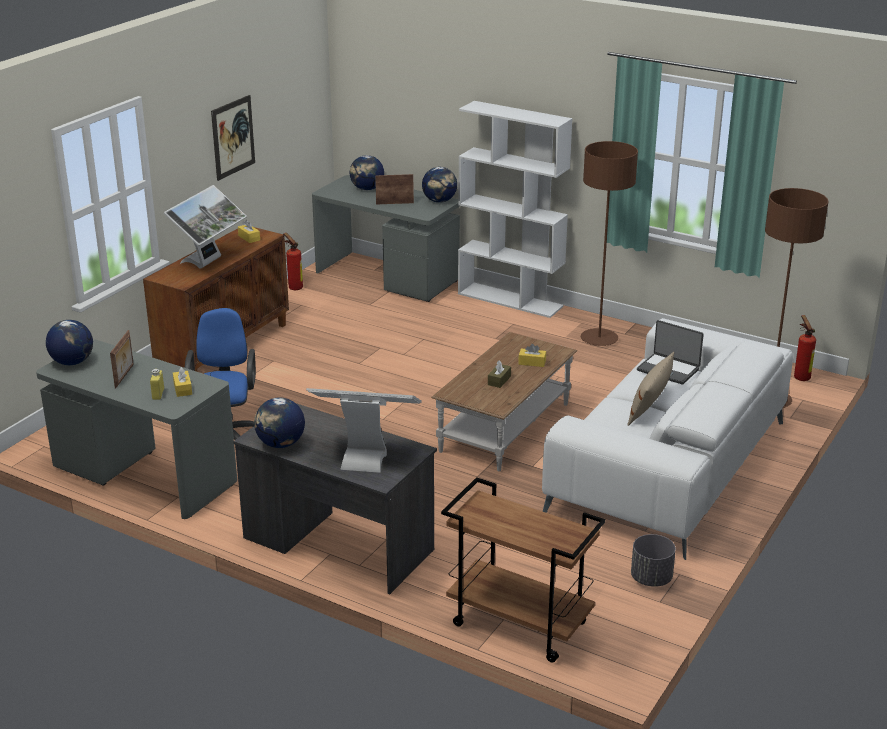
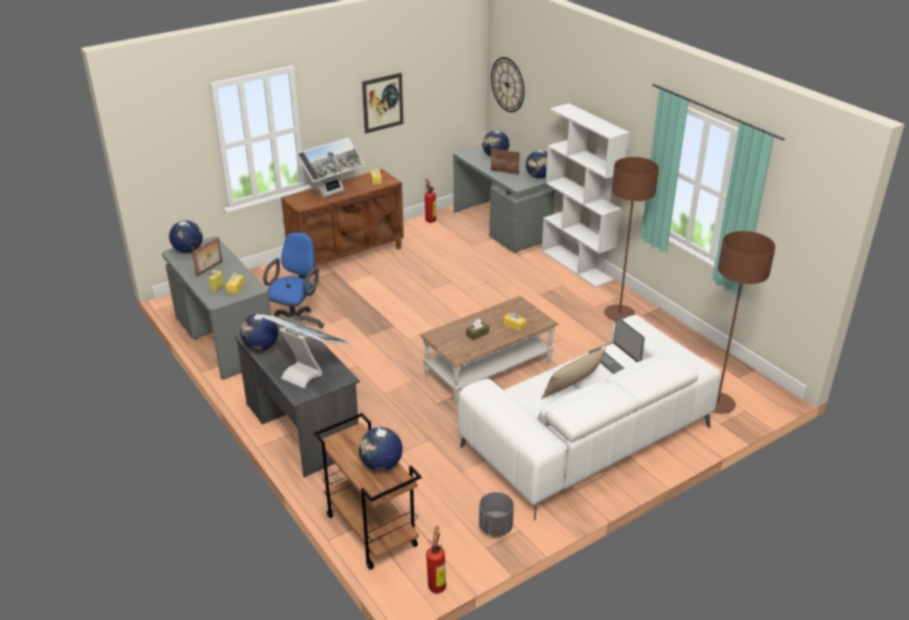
camera: 25 degrees right, 5 degrees up
(368, 96) = (507, 84): none -> wall clock
(543, 525) = (381, 465): none -> globe
(800, 377) = (760, 390): fire extinguisher -> fire extinguisher (437, 584)

